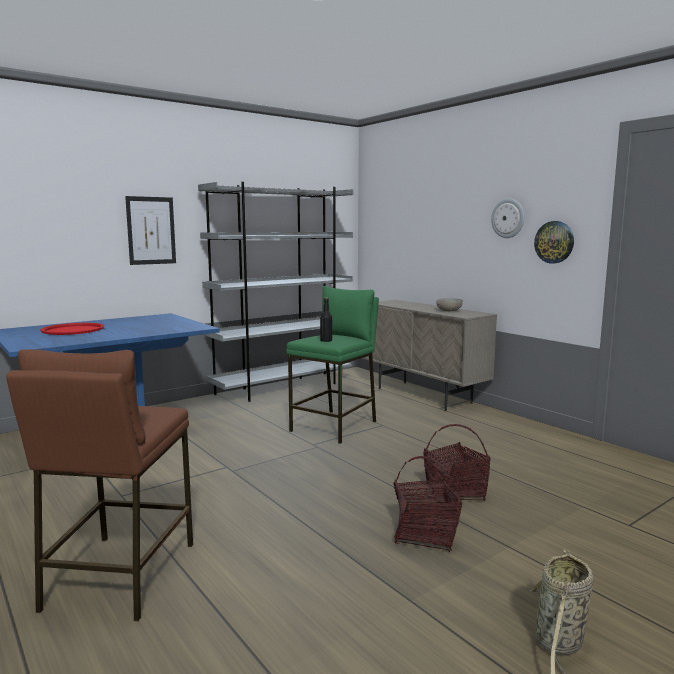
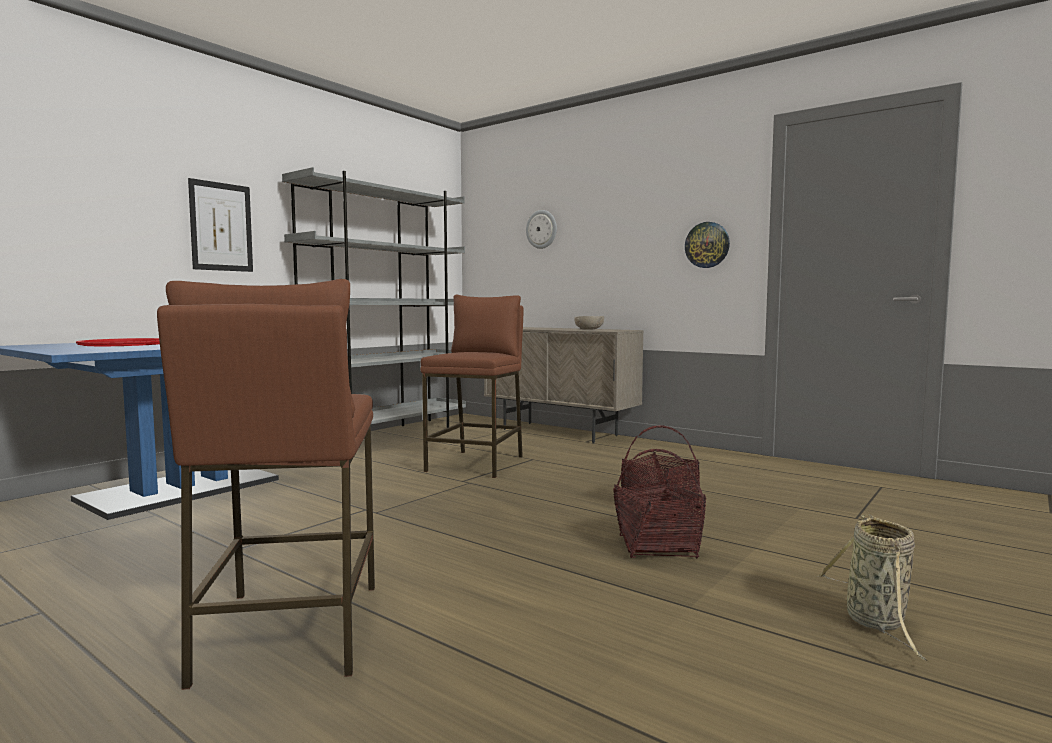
camera: 15 degrees left, 5 degrees down
(326, 341) = (471, 353): black bottle -> none
(335, 426) = (477, 464): green stool -> brown stool
(508, 218) = (652, 223): wall clock -> wall clock (542, 229)

